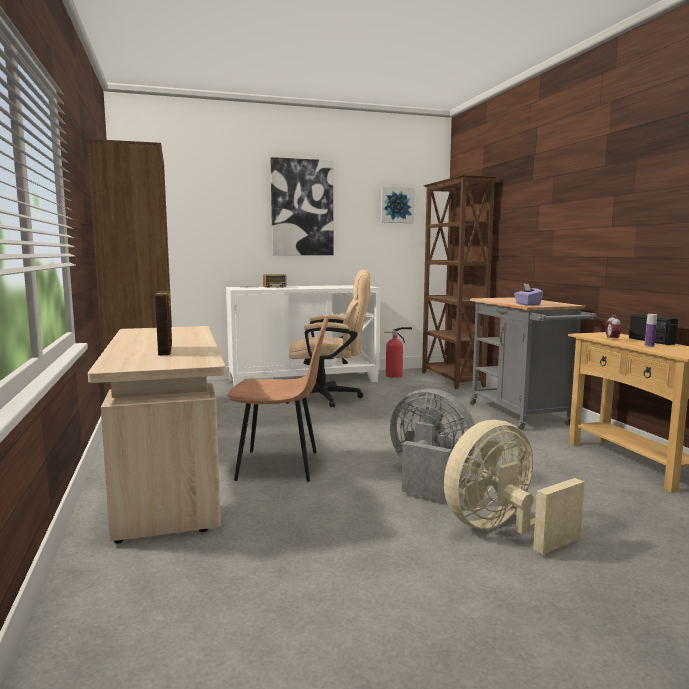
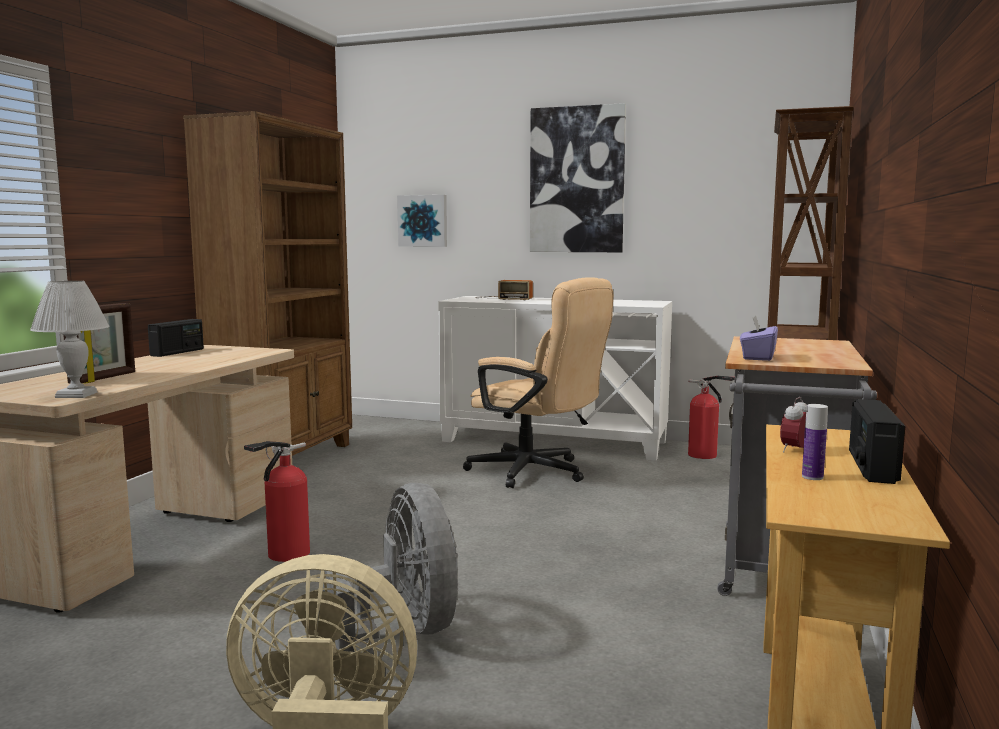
camera: 35 degrees right, 0 degrees up
(129, 334) = (178, 352): none -> radio
(202, 360) = (76, 395): none -> white table lamp
(281, 466) = (285, 555): brown chair -> fire extinguisher
(396, 205) = (737, 168): picture -> picture (423, 221)

